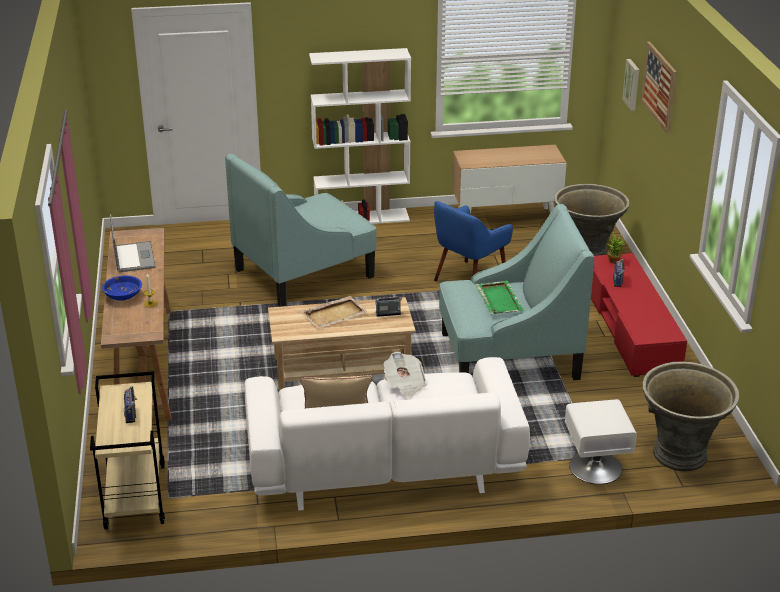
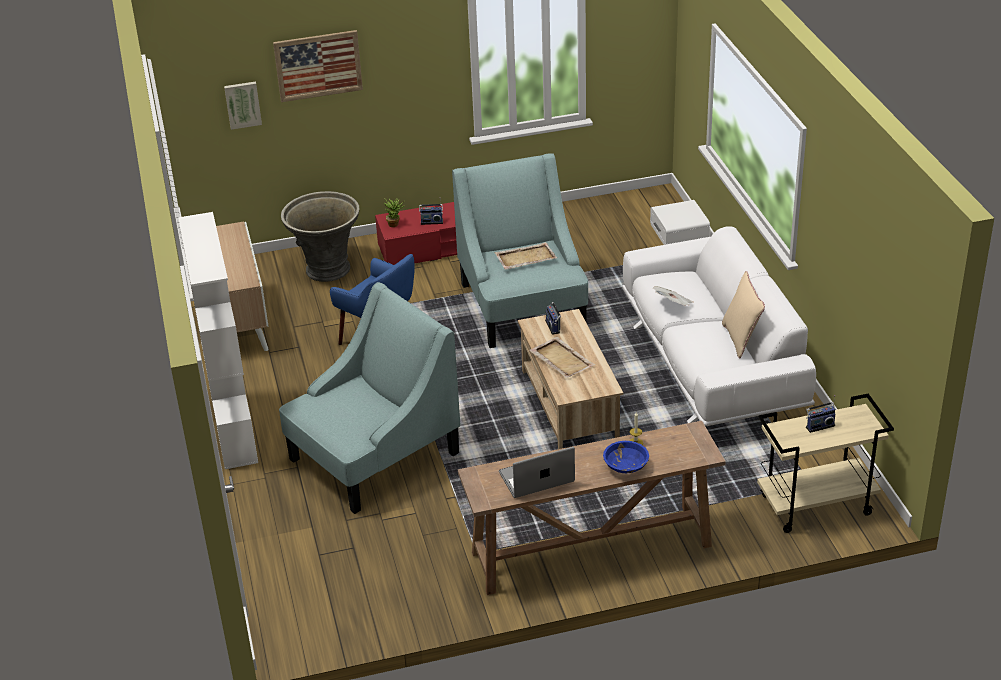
camera: 95 degrees left, 5 degrees up
(305, 273) = (373, 457): turquoise armchair -> turquoise armchair turned 90 degrees counterclockwise
(499, 299) = (525, 258): green tray -> beige tray
(680, 456) = (649, 220): grey planter -> none

